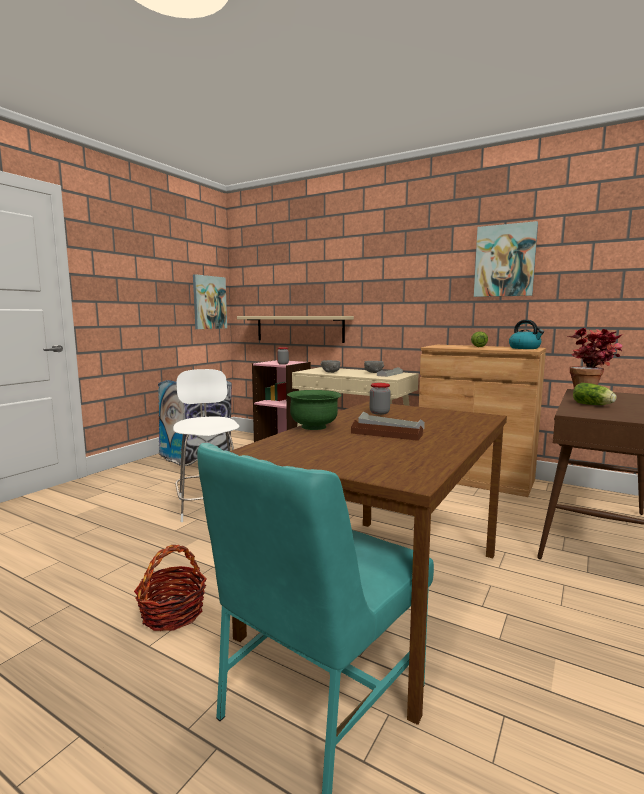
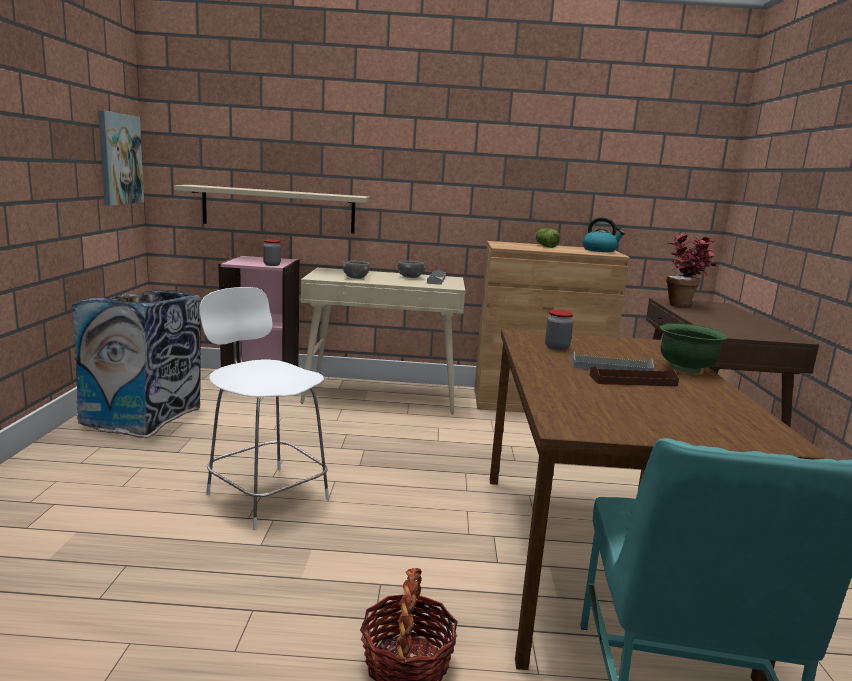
camera: 30 degrees left, 5 degrees up
(314, 427) = (542, 378): green bowl -> green bowl (686, 368)
(505, 261) = (572, 143): picture -> none
(593, 405) = (715, 320): lettuce -> none

